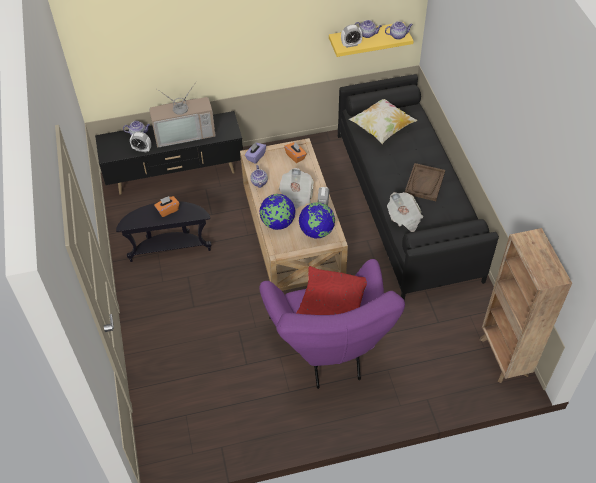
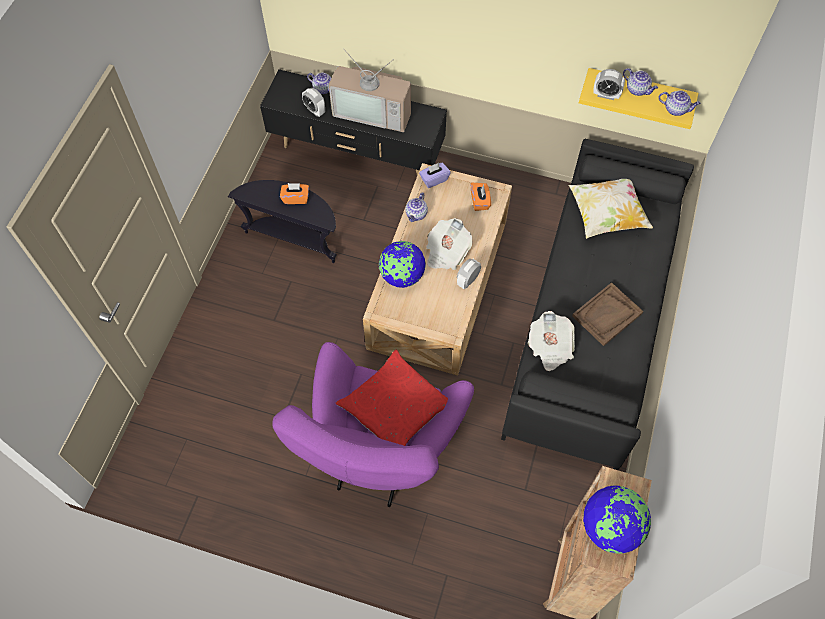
camera: 30 degrees right, 10 degrees up
(317, 231) = (438, 309): globe -> globe (610, 527)

